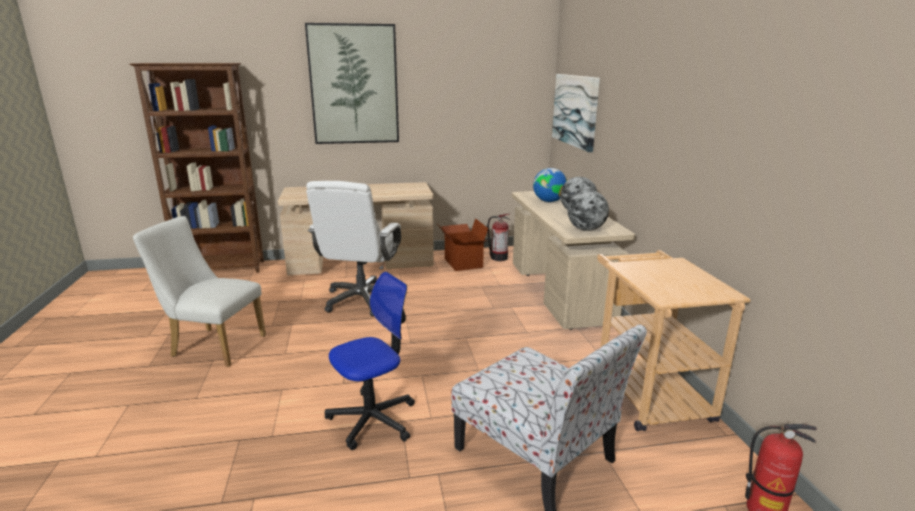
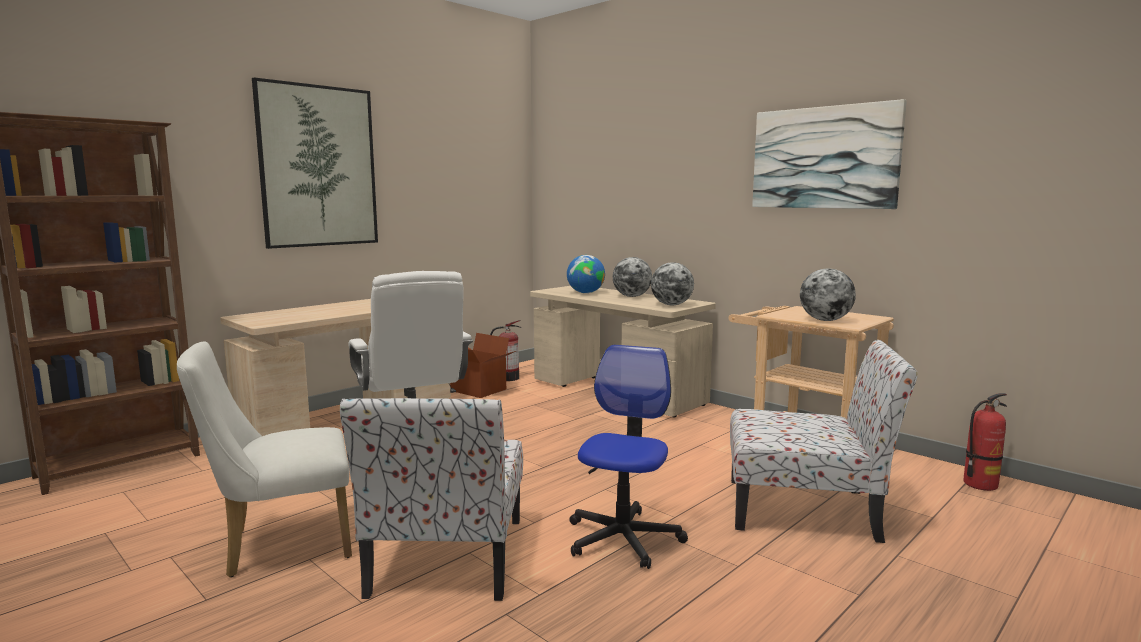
camera: 35 degrees left, 10 degrees down
(266, 388) = (447, 558): none -> chair
(575, 110) = (581, 196): picture -> picture (824, 158)
(657, 284) = (825, 320): none -> globe

